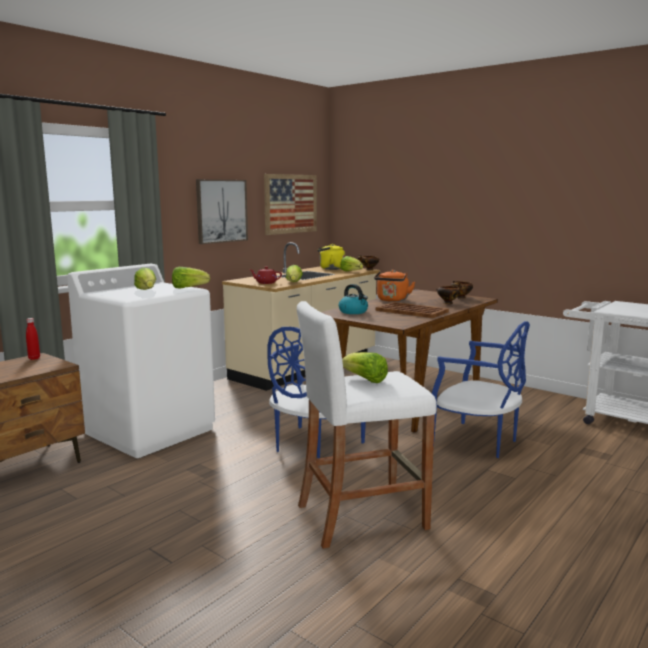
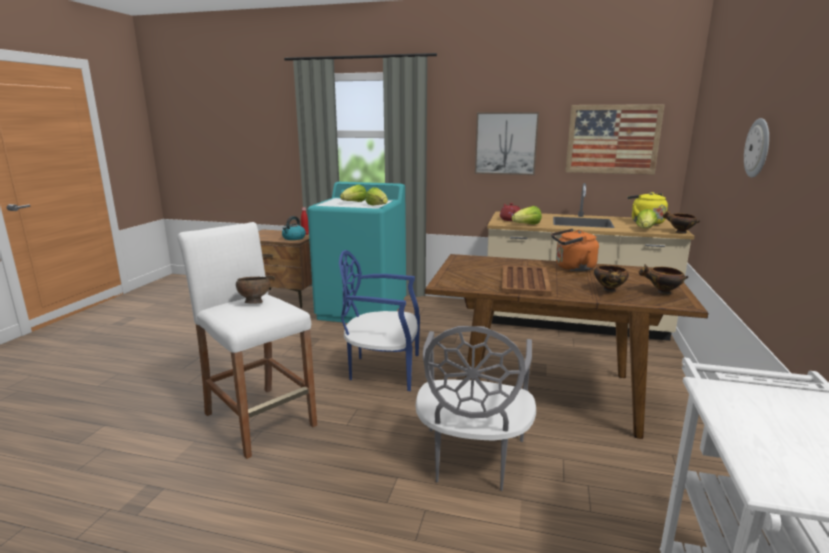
camera: 65 degrees right, 5 degrees up
(150, 430) = (362, 310): white washing machine -> turquoise washing machine
(353, 312) = (481, 263): kettle -> kettle (294, 238)
(365, 380) = (254, 303): lettuce -> brown bowl
(456, 203) = (758, 148): none -> wall clock
(477, 442) = (471, 459): blue chair -> grey chair

